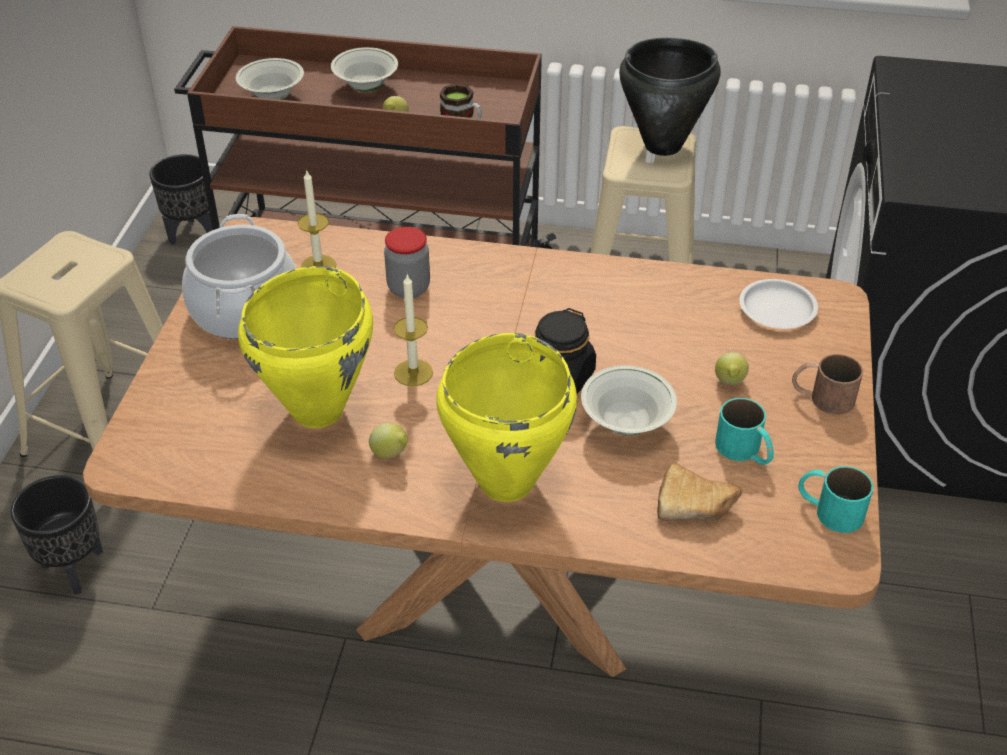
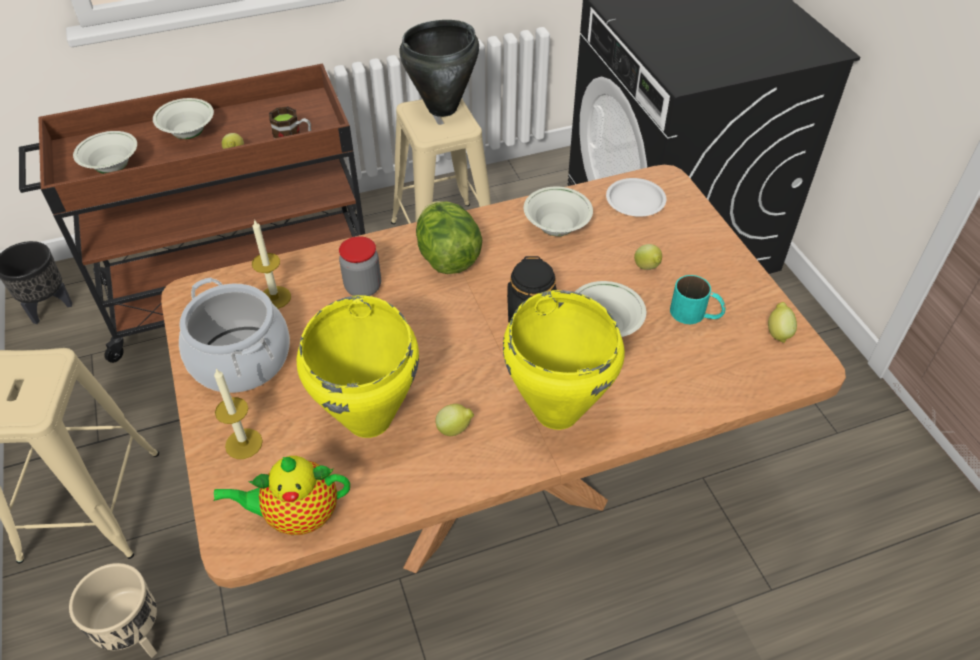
camera: 30 degrees left, 5 degrees up
(74, 570) = (137, 637): black planter -> beige planter
(189, 465) = (297, 516): none -> teapot
(413, 373) = (420, 355): candle -> candle (244, 443)
(517, 291) = (448, 258): none -> lettuce
(659, 305) = (556, 229): none -> white bowl
(698, 507) = (698, 369): bread -> none
(821, 397) = (711, 254): brown mug -> none
(828, 509) = (778, 332): turquoise mug -> lemon

